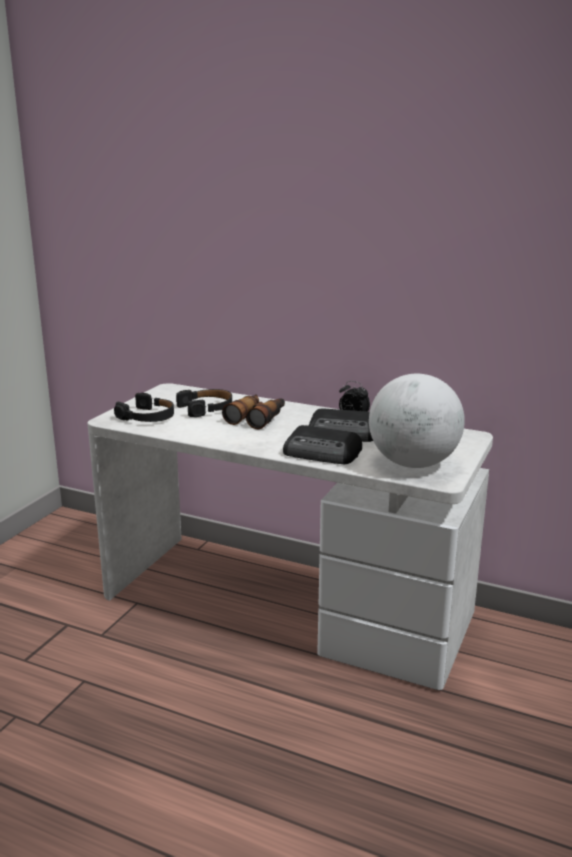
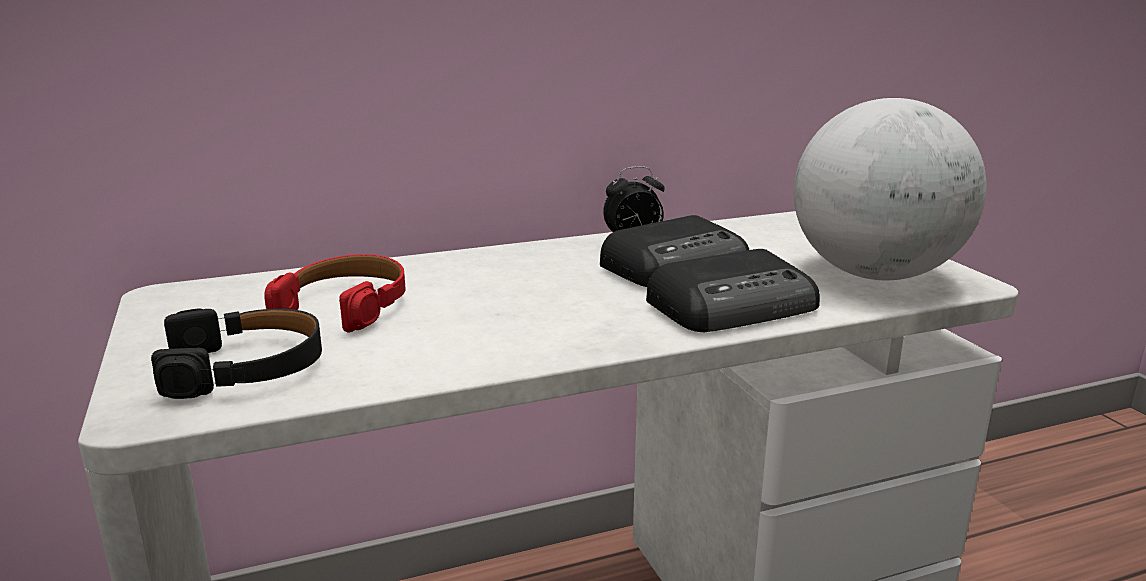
camera: 45 degrees left, 0 degrees up
(206, 408) = (346, 305): black headphones -> red headphones
(257, 418) = (487, 290): binoculars -> none

